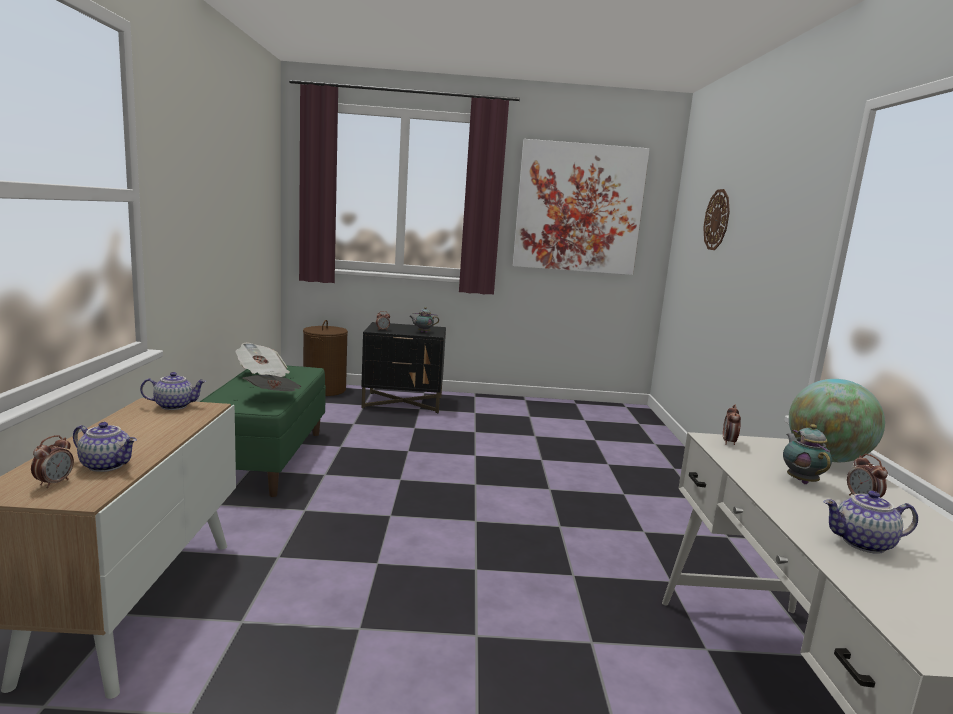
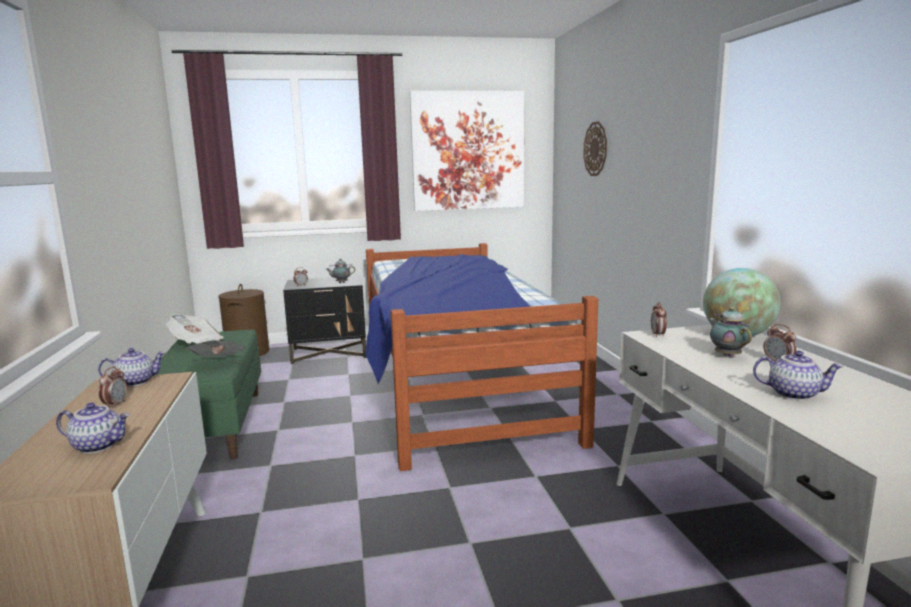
camera: 10 degrees left, 0 degrees up
(54, 483) = (52, 470): alarm clock -> alarm clock (115, 405)
(519, 455) = (453, 382): none -> bed
(863, 544) = (794, 394): teapot -> teapot turned 150 degrees counterclockwise

